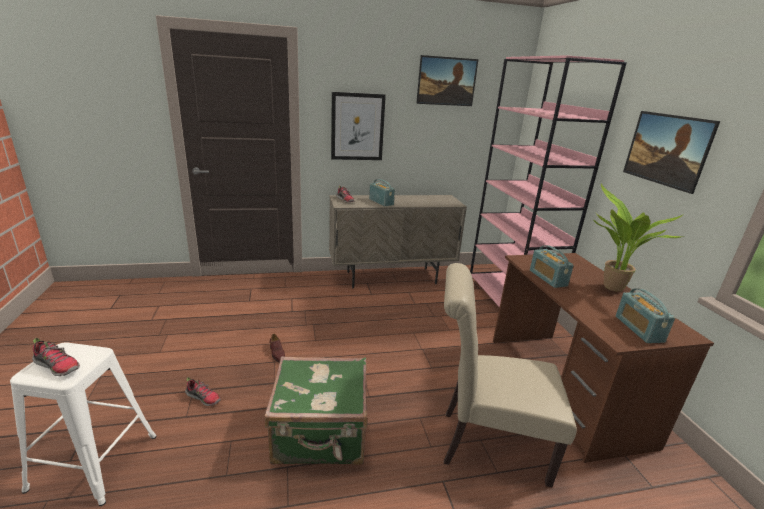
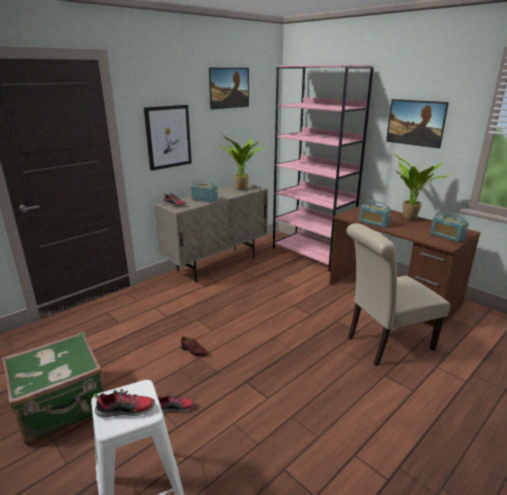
camera: 30 degrees left, 0 degrees up
(321, 434) = (290, 387): green suitcase -> green suitcase (63, 406)
(436, 201) = (242, 189): none -> potted plant

